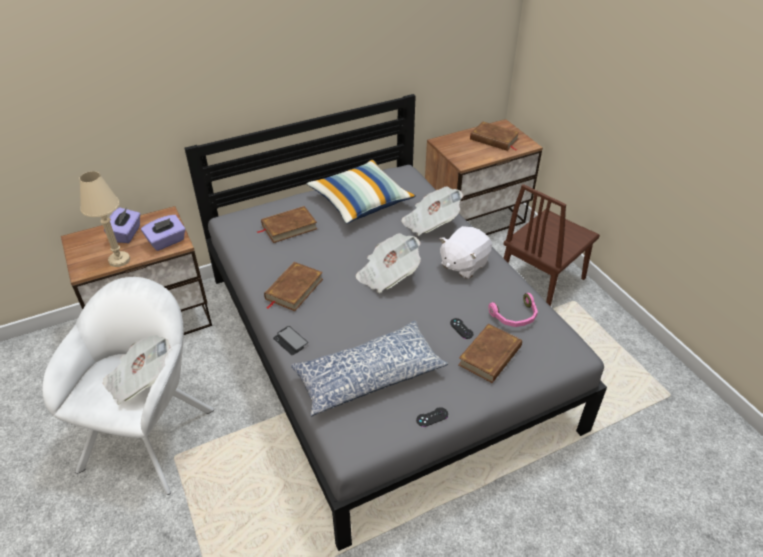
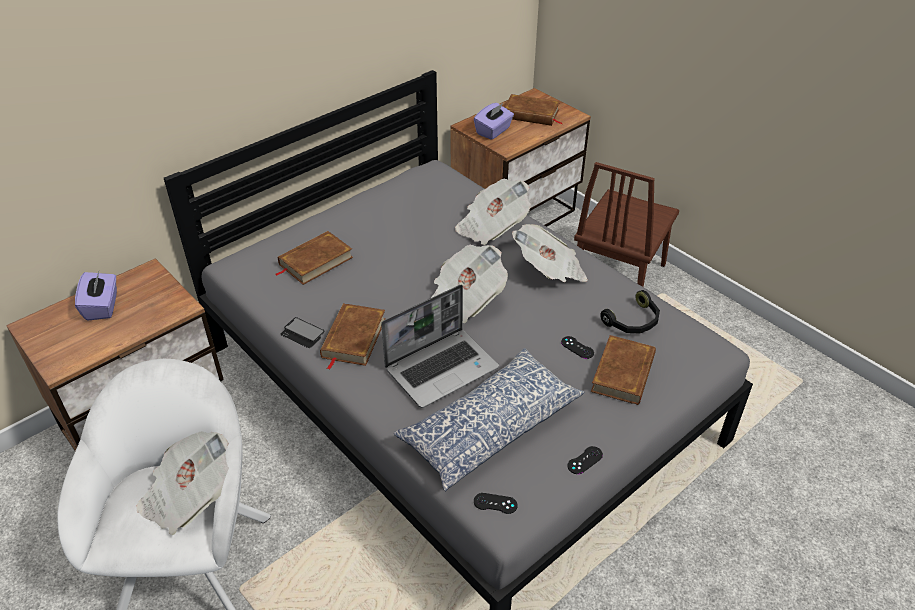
camera: 15 degrees left, 0 degrees up
(119, 260) = (107, 343): beige table lamp -> none
(167, 241) = (164, 307): purple tissue box -> purple tissue box (493, 131)
(290, 341) = (375, 404): phone -> phone (302, 334)
(349, 434) = (495, 503): none -> black game controller
(350, 324) = (442, 368): none -> laptop
(361, 202) = (394, 214): pillow -> none
(463, 264) = (549, 270): white plush toy -> newspaper
(515, 316) = (633, 321): pink headphones -> black headphones

